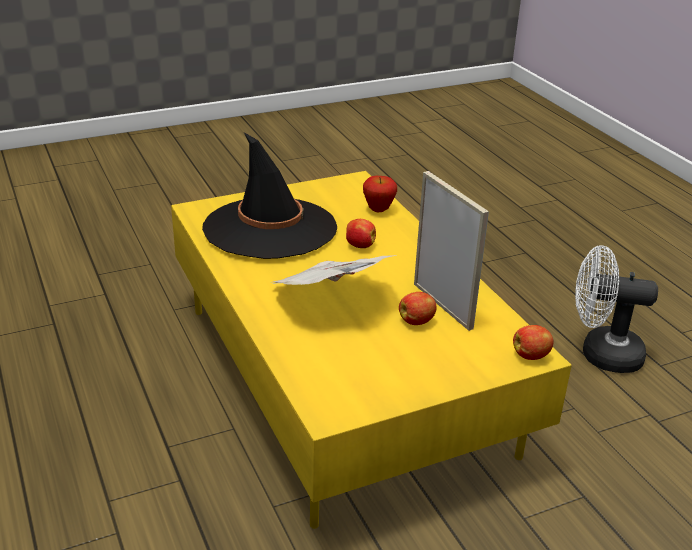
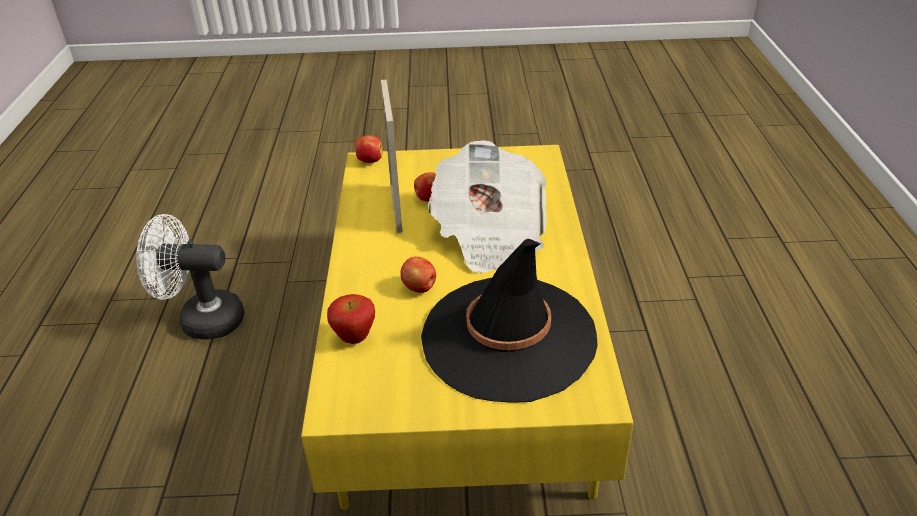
camera: 155 degrees left, 5 degrees up
(601, 354) = (202, 320): white fan -> white fan turned 150 degrees clockwise

